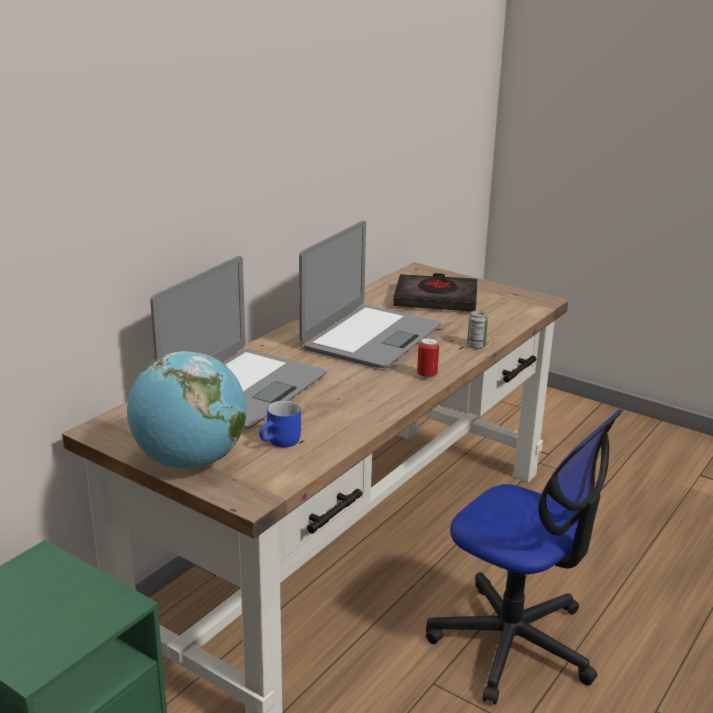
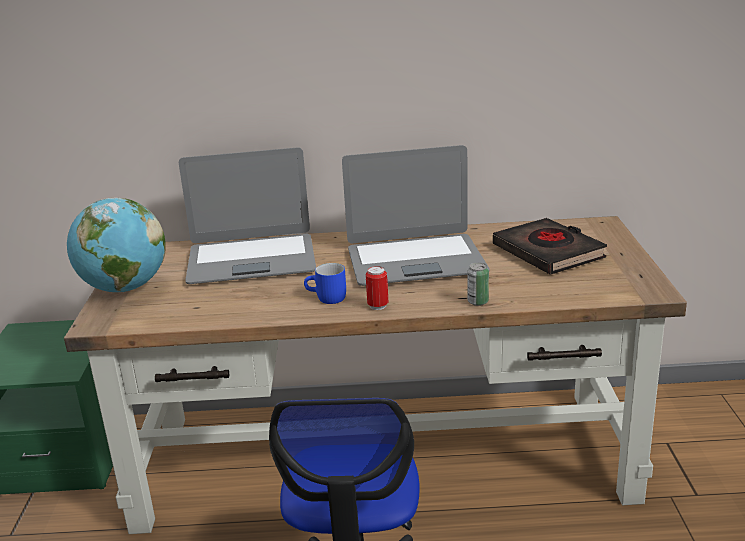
camera: 55 degrees right, 0 degrees up
(281, 443) = (184, 303): blue mug -> blue mug (326, 299)

